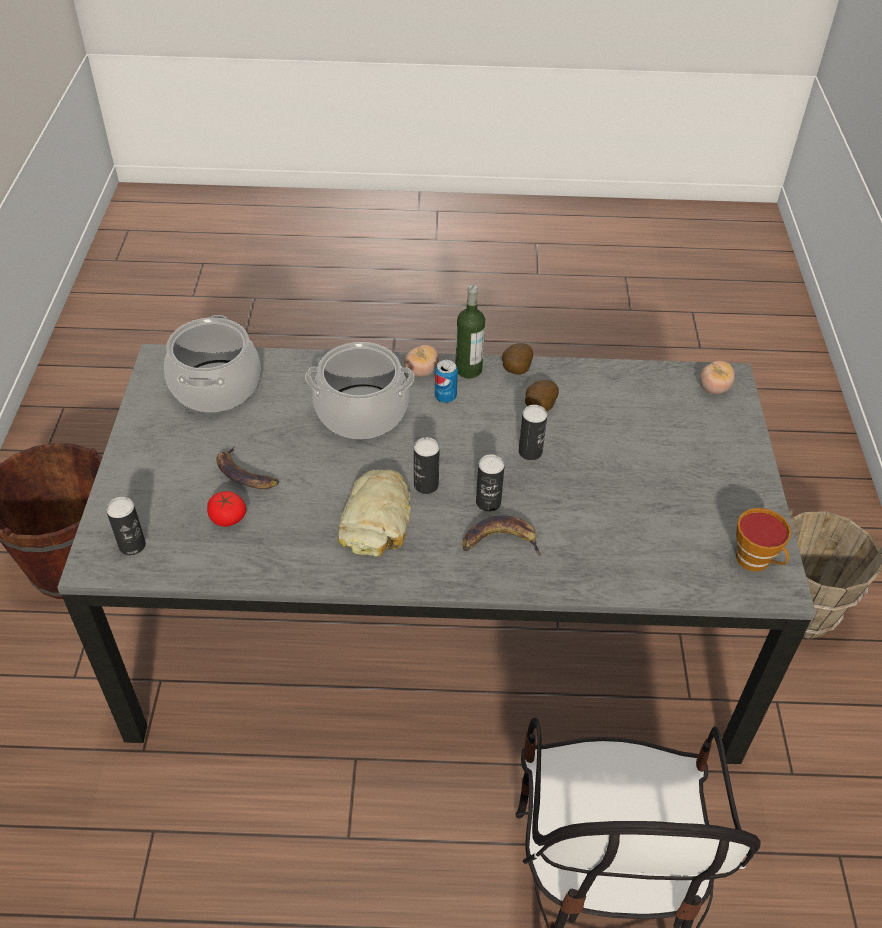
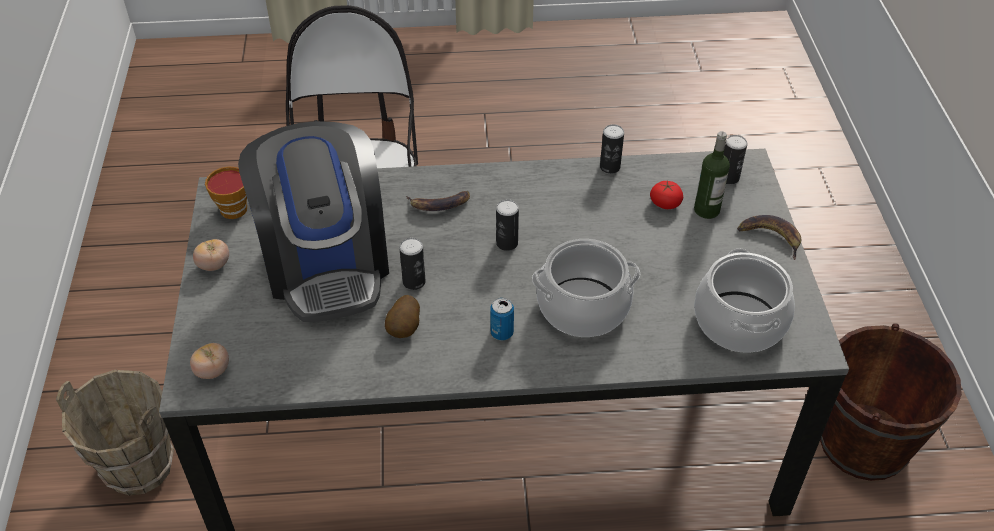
camera: 175 degrees right, 0 degrees up
(244, 474) = (668, 238): banana -> banana (771, 237)
(377, 519) = (543, 212): bread -> none
(421, 372) = (532, 360): tomato -> tomato (214, 265)
(468, 370) = (481, 369): bottle -> bottle (706, 210)
(488, 502) = (451, 233): can -> can (610, 167)
(515, 371) = (430, 372): potato -> none
(626, 480) = (326, 263): none -> coffee machine

